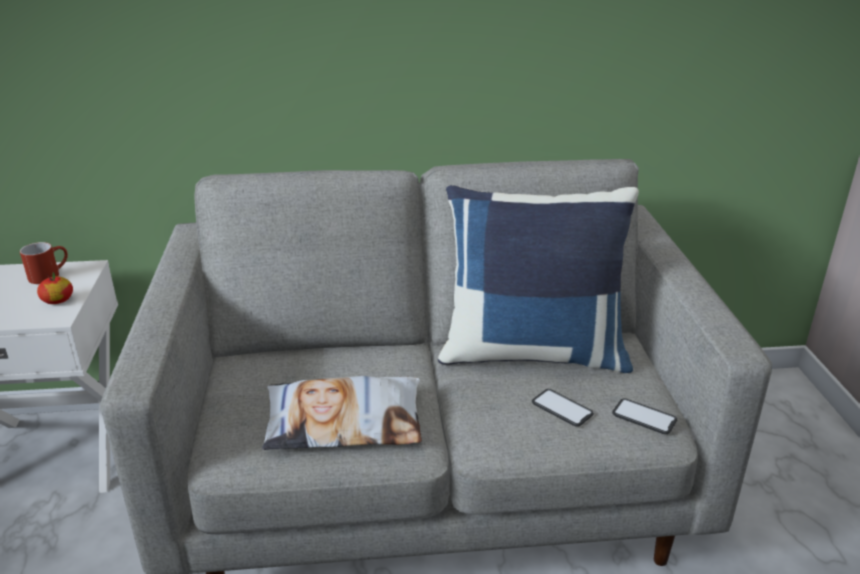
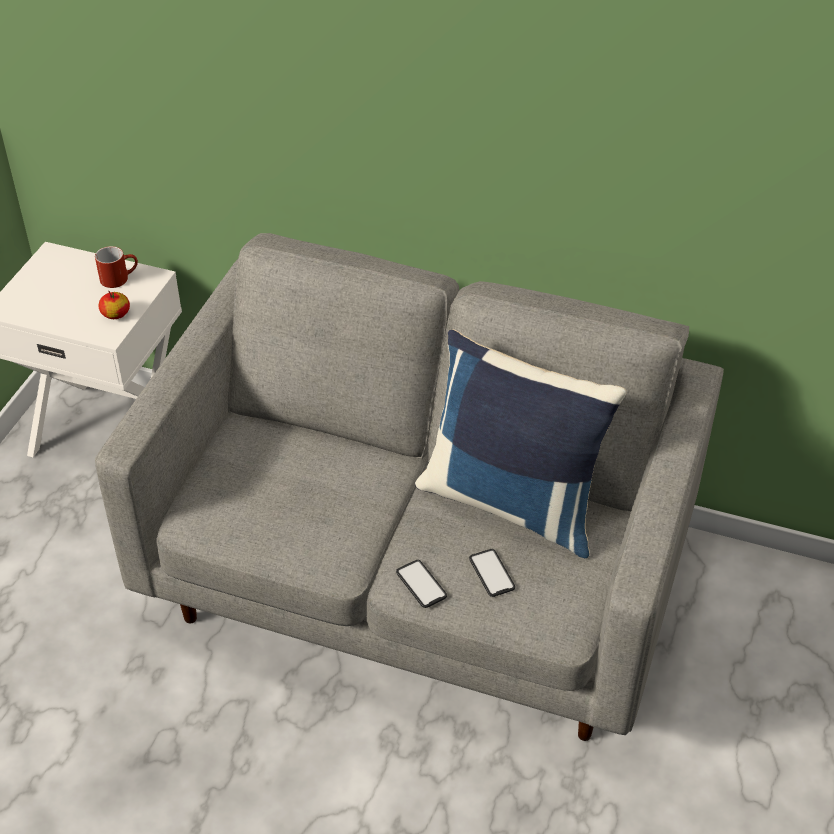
camera: 25 degrees right, 15 degrees up
(344, 422) = (298, 521): pillow -> none
(644, 417) = (559, 609): phone -> phone (421, 584)

